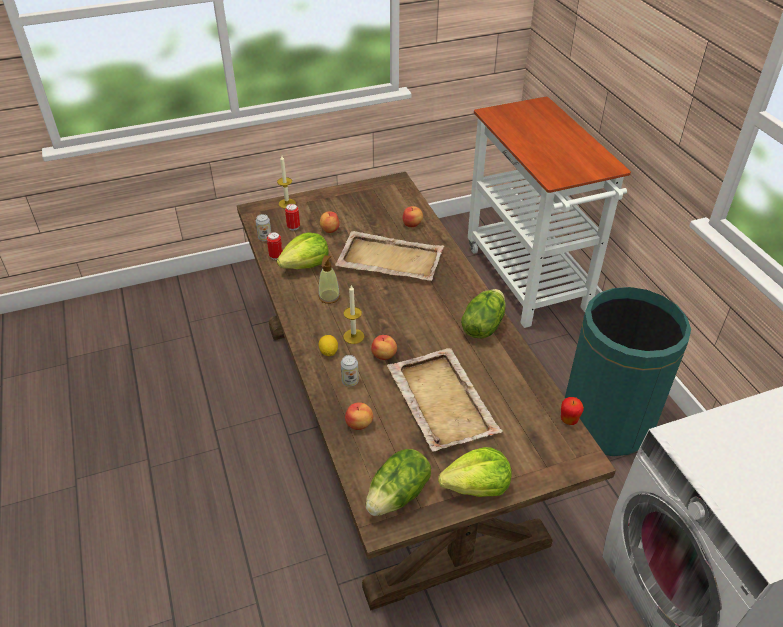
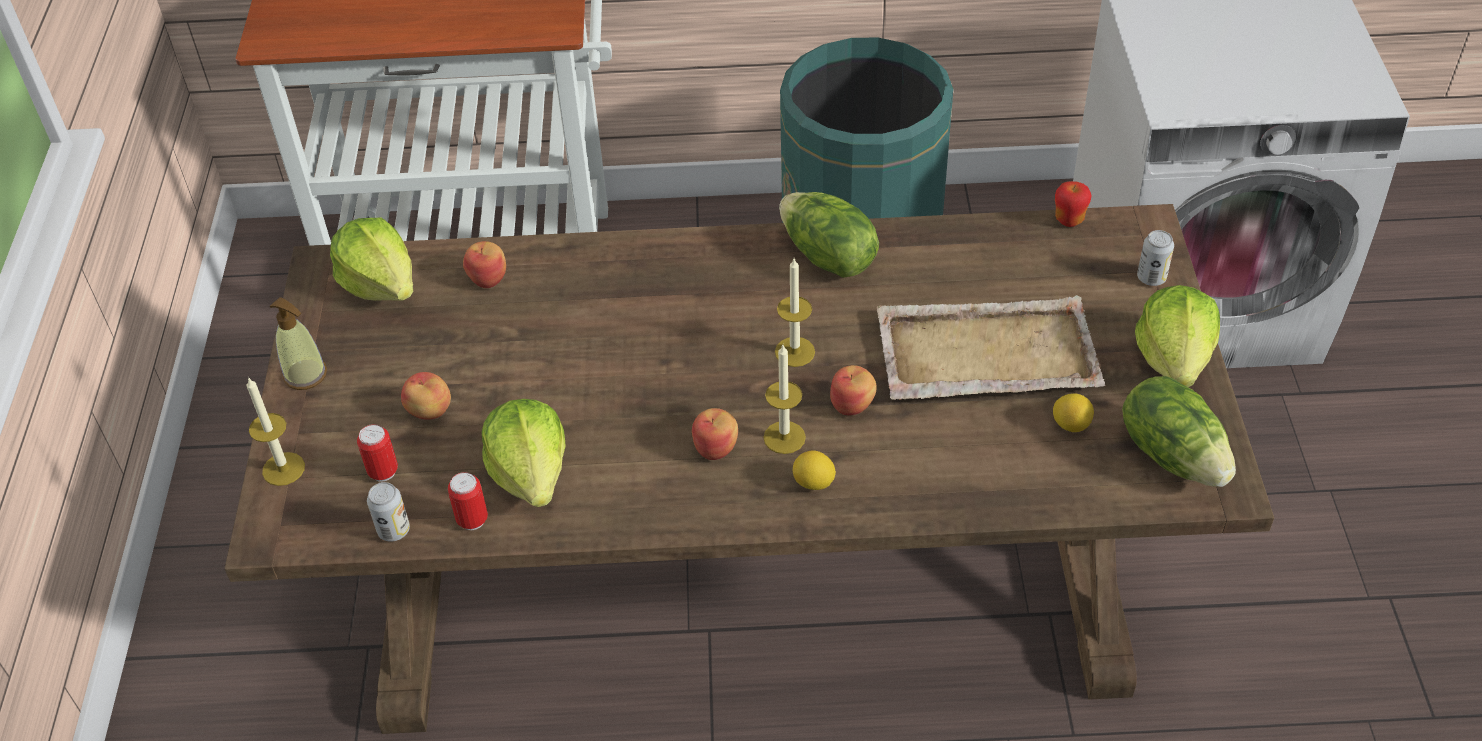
camera: 70 degrees left, 5 degrees up
(329, 297) = (653, 453): soap dispenser -> soap dispenser (305, 375)
(350, 381) = (901, 466): can -> can (1151, 278)
(359, 424) = (1010, 473): apple -> apple (716, 447)
(389, 259) = (581, 337): beige tray -> none
(395, 197) = (381, 283): none -> lettuce
(404, 445) = (1070, 424): none -> lemon
(410, 328) = (794, 352): none -> candle

